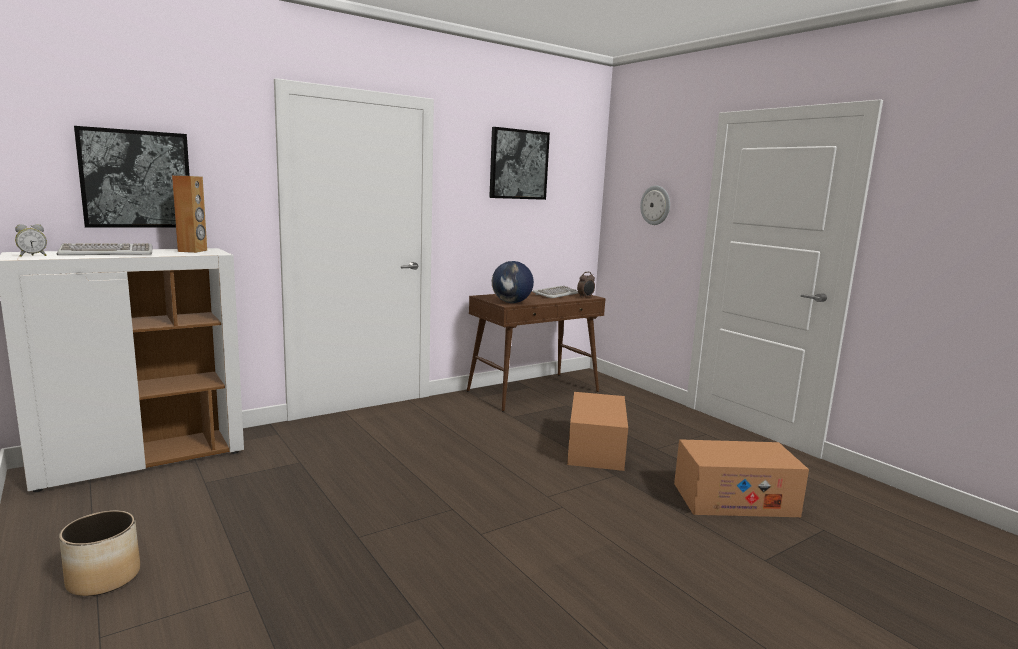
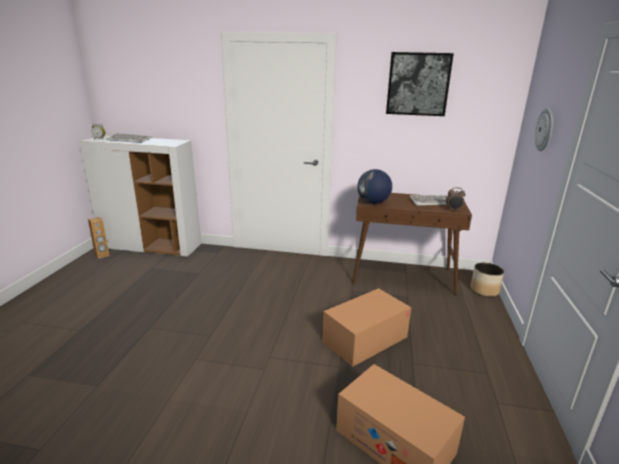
camera: 45 degrees right, 10 degrees up
(103, 578) = (60, 298): planter -> planter (484, 290)
(136, 179) = (153, 99): picture -> none
(193, 251) = (169, 141): brown speaker -> brown speaker (102, 255)

